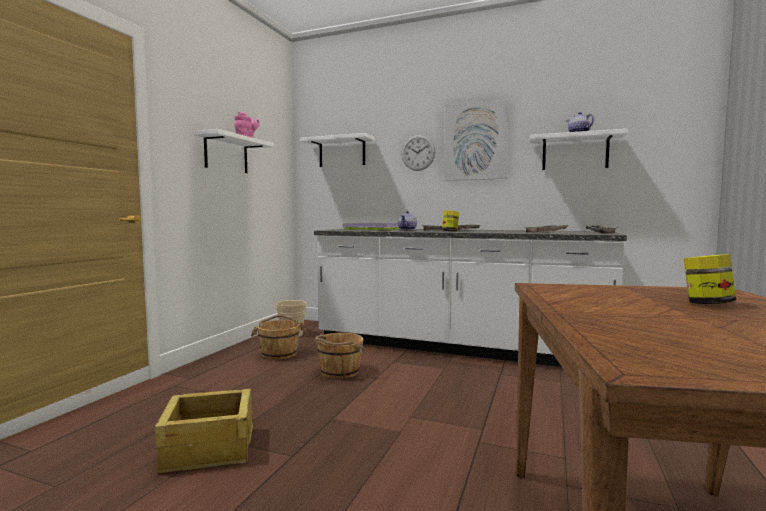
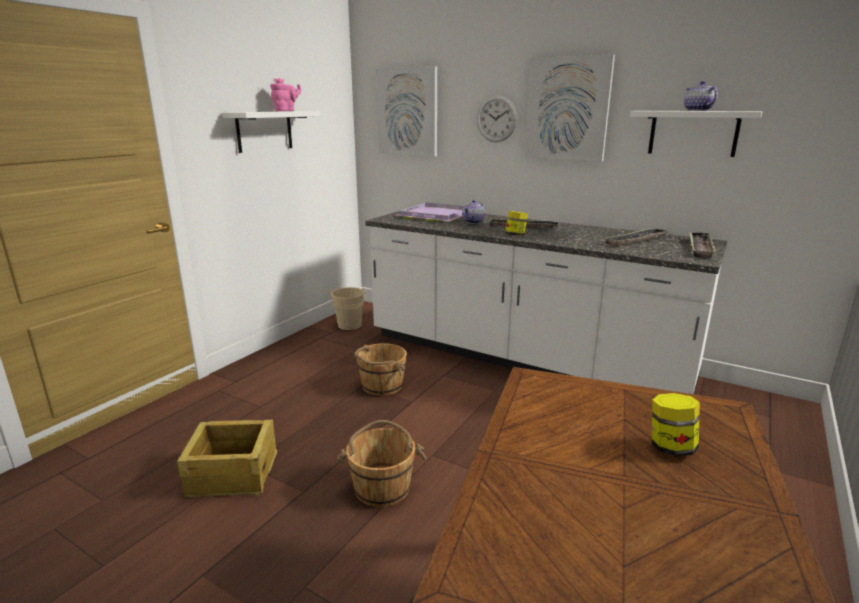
camera: 10 degrees right, 15 degrees up
(279, 354) = (329, 354): brown bucket -> brown bucket (382, 487)
(342, 152) = (407, 112): white shelf -> picture

